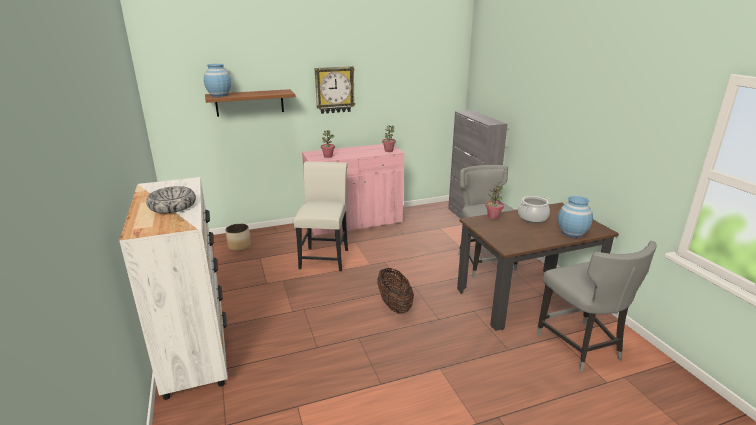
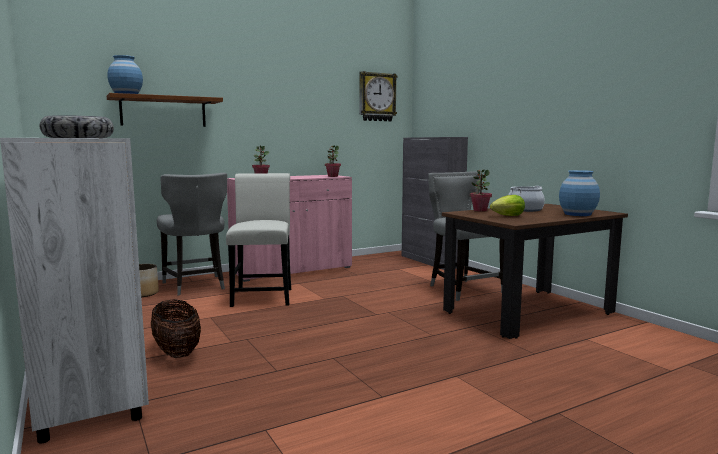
camera: 10 degrees left, 15 degrees down
(334, 90) = (266, 106): wall clock -> wall clock (377, 97)
(394, 305) = (370, 328): basket -> basket (177, 352)
(510, 232) = (508, 216): none -> lettuce
(580, 347) = (619, 345): grey chair -> grey chair (195, 286)

